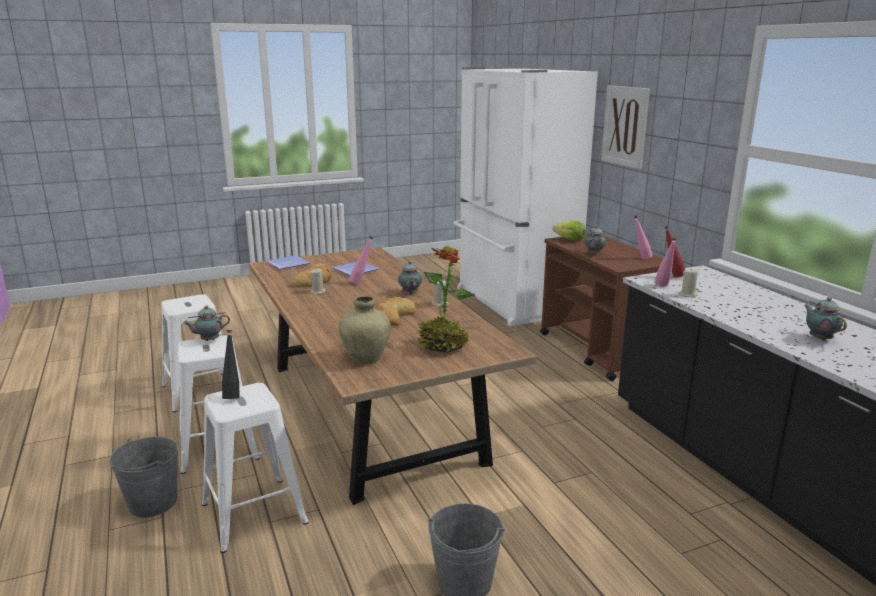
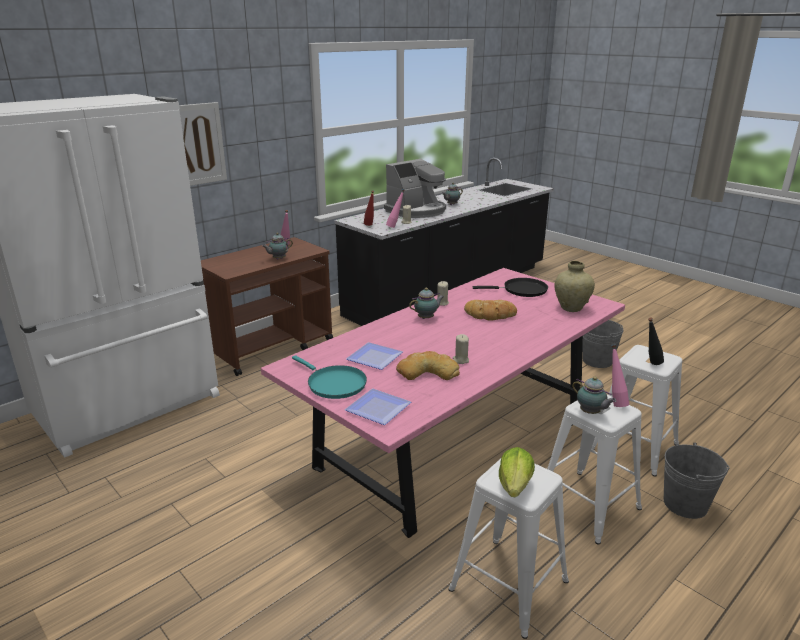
camera: 110 degrees left, 5 degrees up
(333, 258) = (334, 384): none -> turquoise frying pan
(361, 283) = (415, 345): pink bottle -> pink bottle (614, 403)
(370, 411) = (457, 436): brown dining table -> pink dining table
(443, 346) = (521, 290): potted plant -> black frying pan
(569, 240) = (229, 269): lettuce -> lettuce (515, 486)
(762, 309) = (416, 211): none -> coffee machine

